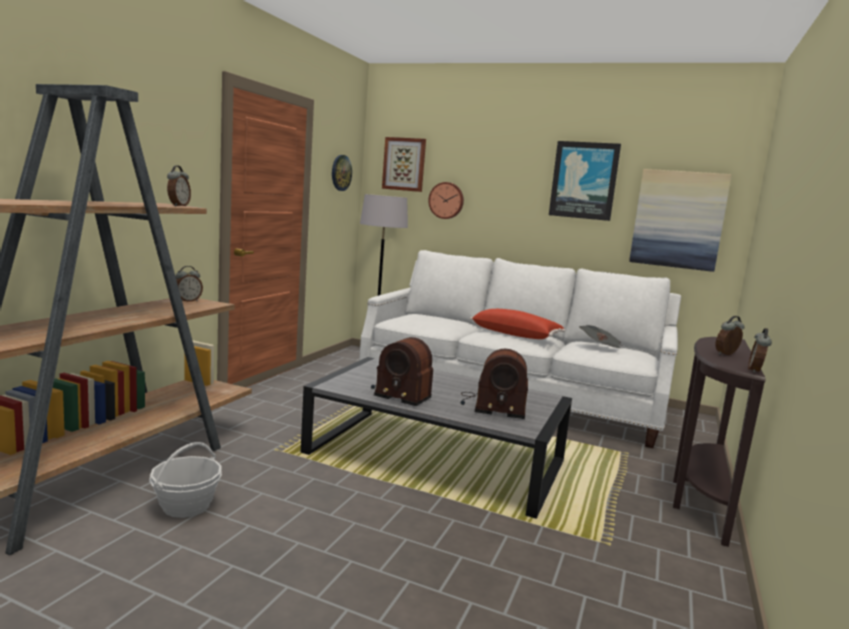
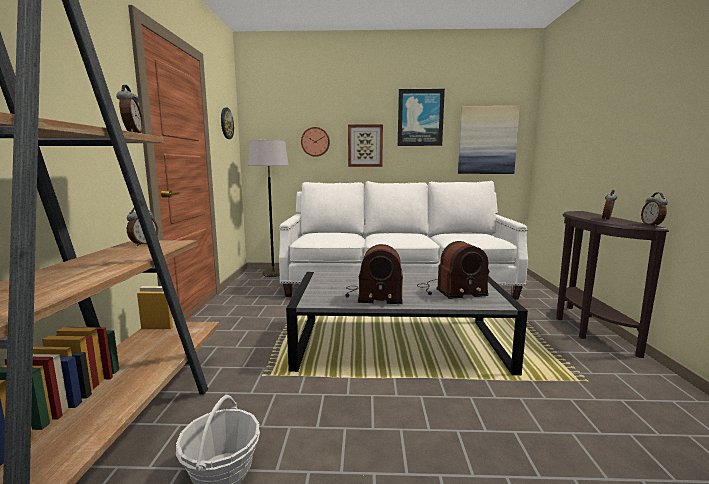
camera: 20 degrees left, 0 degrees up
(404, 164) = (275, 115): picture -> picture (365, 146)
(516, 335) = (402, 235): red pillow -> none
(600, 349) = (467, 236): newspaper -> none

